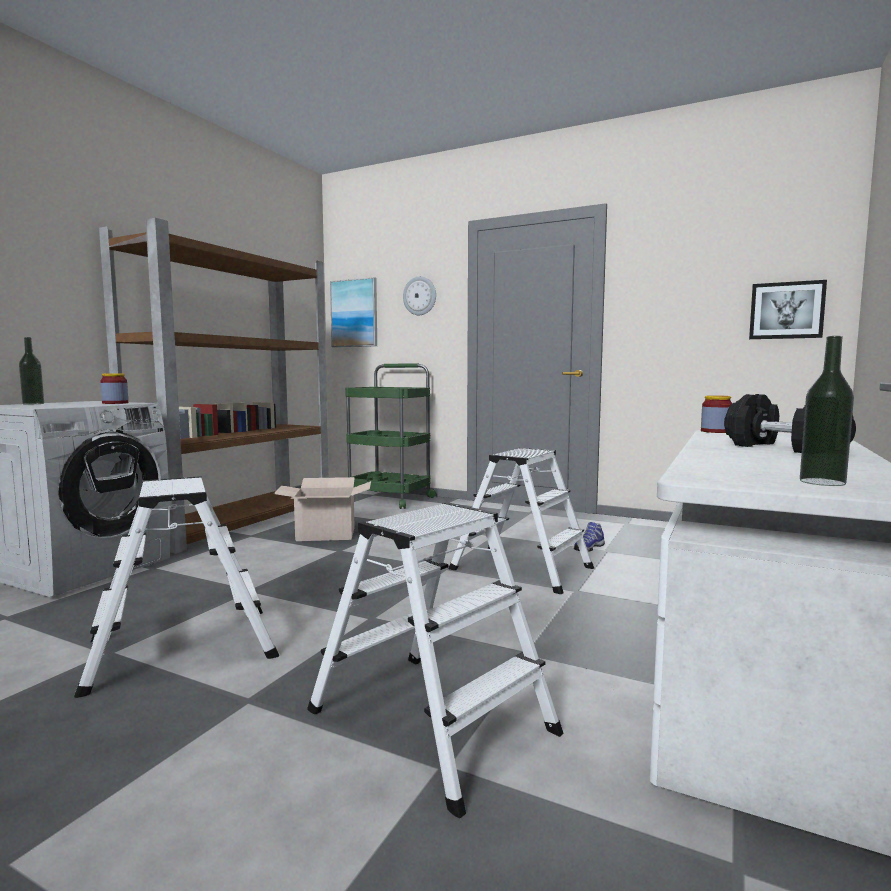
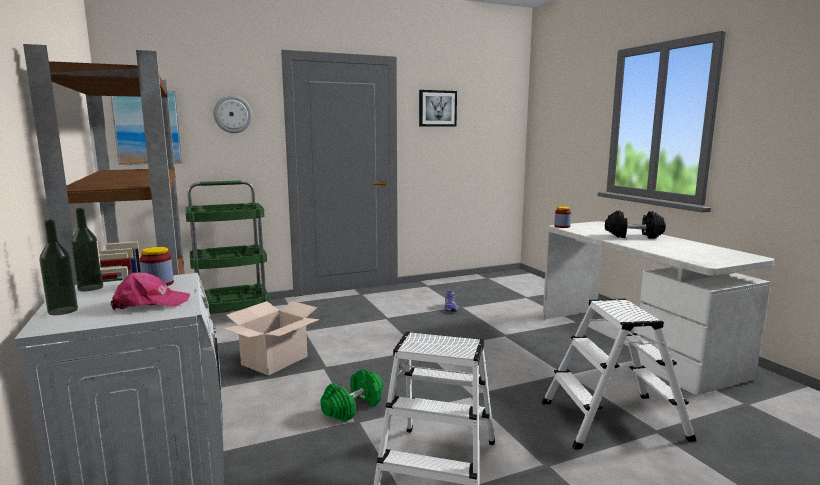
camera: 50 degrees left, 5 degrees up
(59, 405) = (150, 303): none -> pink cap
(275, 581) = (353, 407): none -> green dumbbell
(521, 568) = (454, 333): white step ladder -> none
(786, 310) = (496, 141): picture -> picture (437, 108)
(822, 482) = (725, 255): bottle -> bottle (90, 288)

